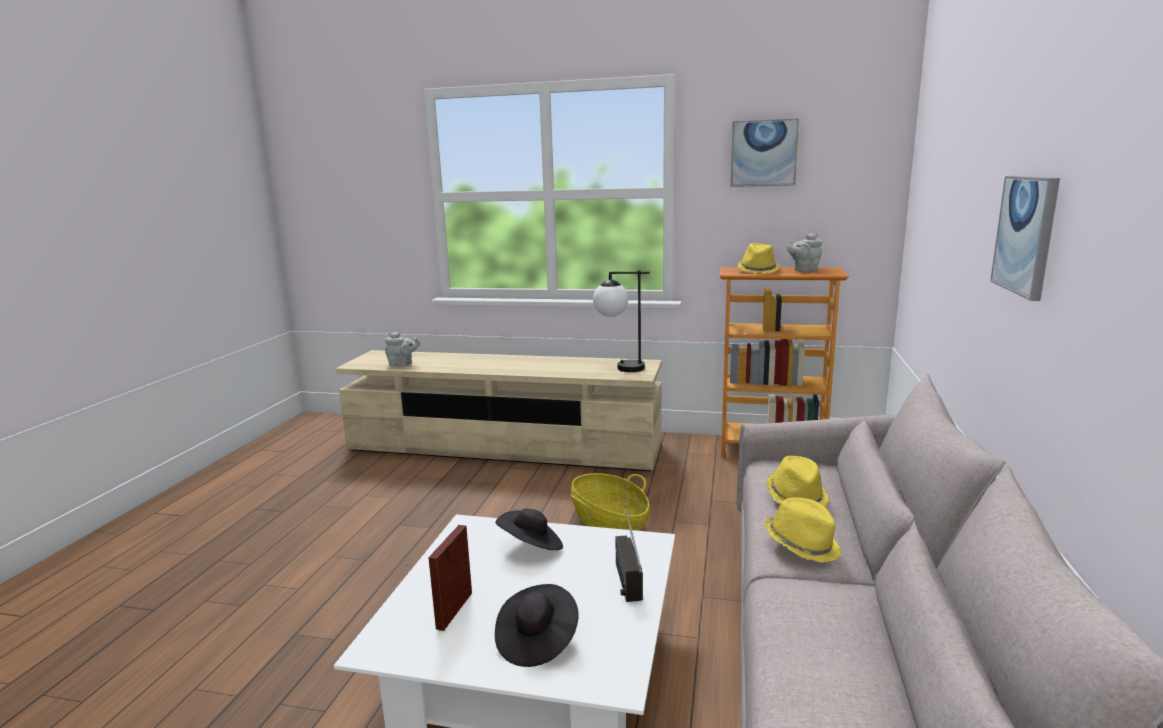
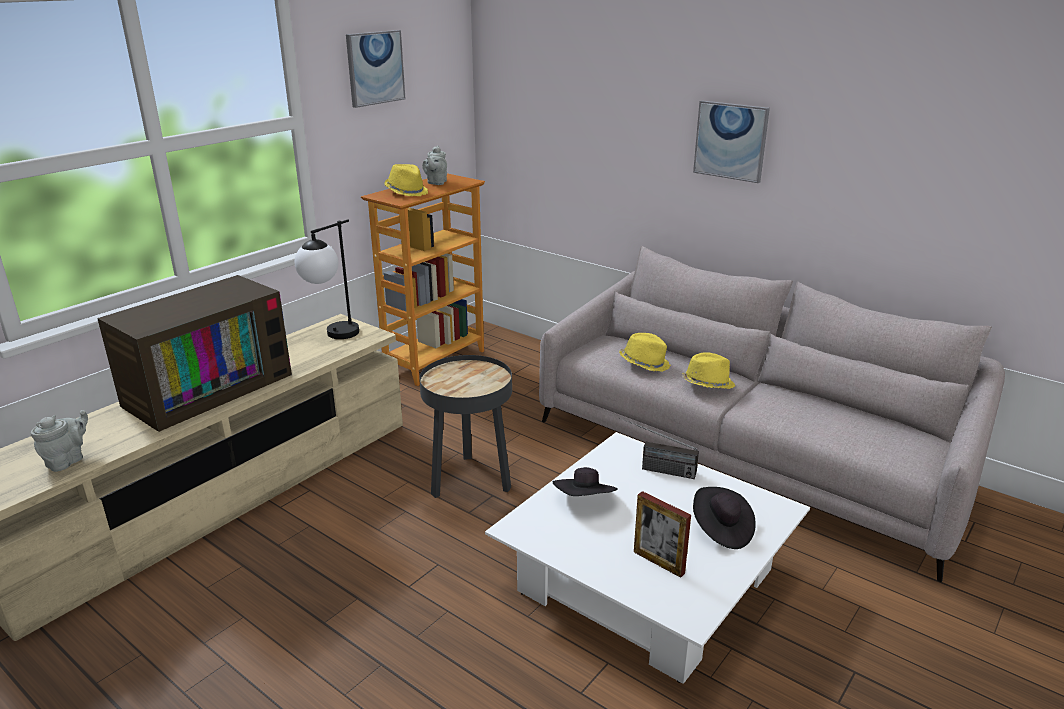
camera: 65 degrees left, 10 degrees up
(508, 363) = (208, 388): none -> television
(609, 523) = (470, 480): basket -> black side table

